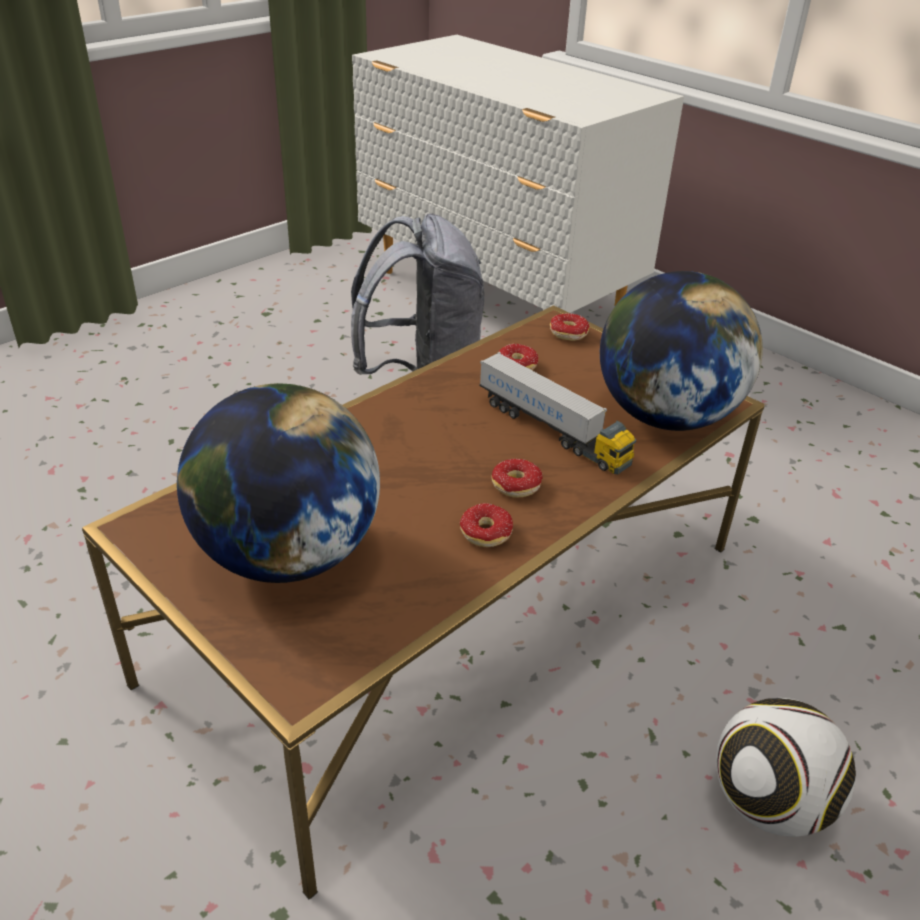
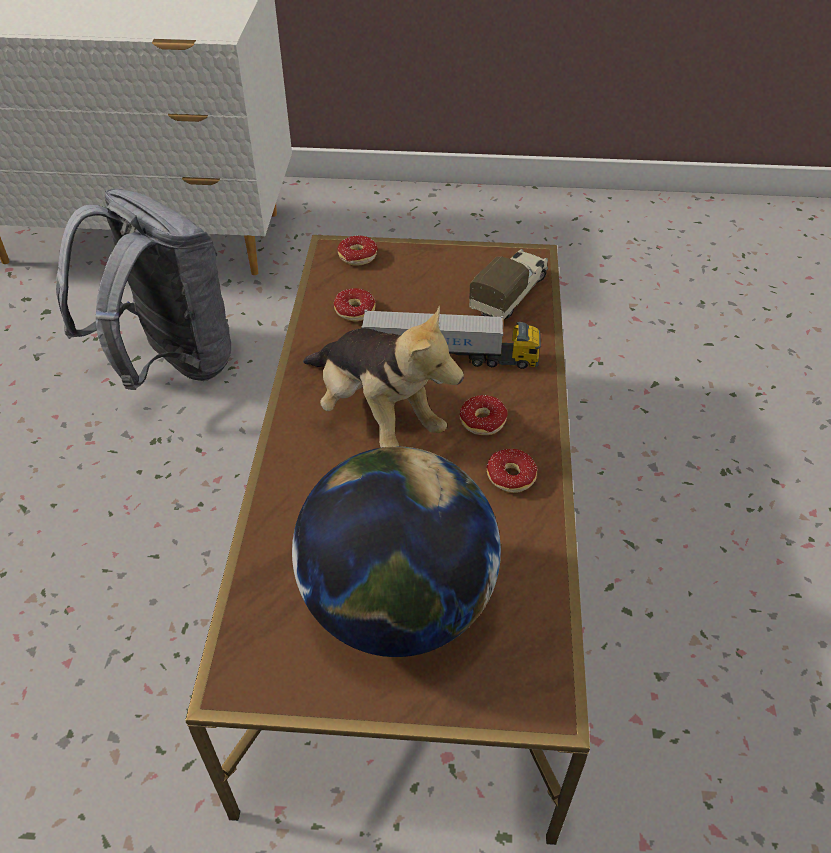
camera: 40 degrees left, 10 degrees up
(439, 436) = (376, 415): none -> plush toy
(665, 416) = (510, 294): globe -> toy truck
(768, 804) = (730, 537): football -> none

